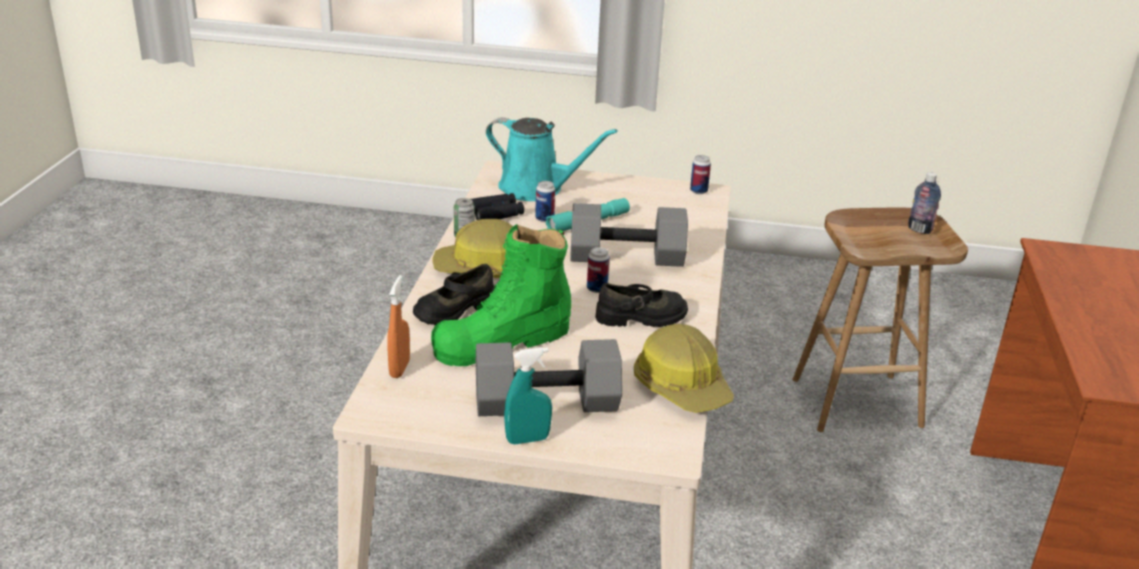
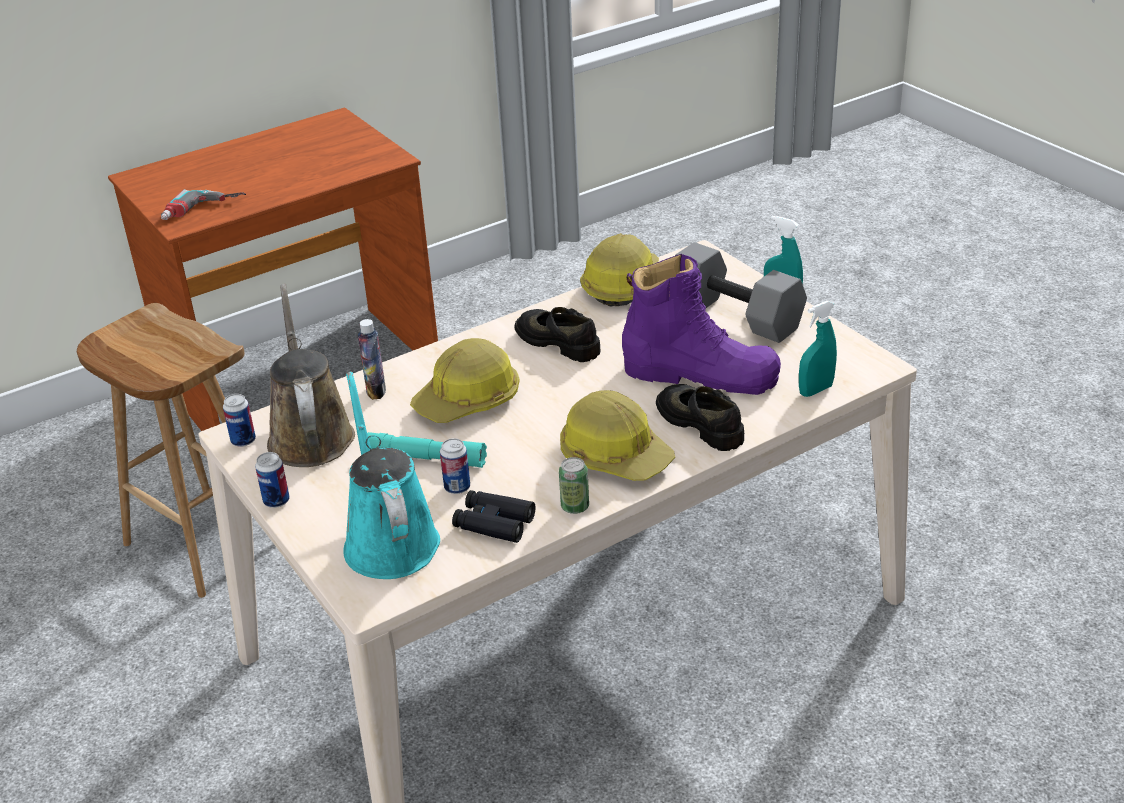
camera: 130 degrees left, 5 degrees up
(399, 369) = (815, 390): orange spray bottle -> turquoise spray bottle
(454, 309) = (701, 423): black shoe -> black shoe turned 135 degrees counterclockwise
(502, 341) = (701, 374): green boot -> purple boot
(597, 289) = (548, 383): can -> can (276, 501)
(625, 258) = (469, 400): grey dumbbell -> hard hat
(672, 207) = (310, 435): none -> brown watering can
(919, 229) = (130, 339): bottle -> bottle (376, 391)
(1066, 264) = (203, 211): none -> power drill

